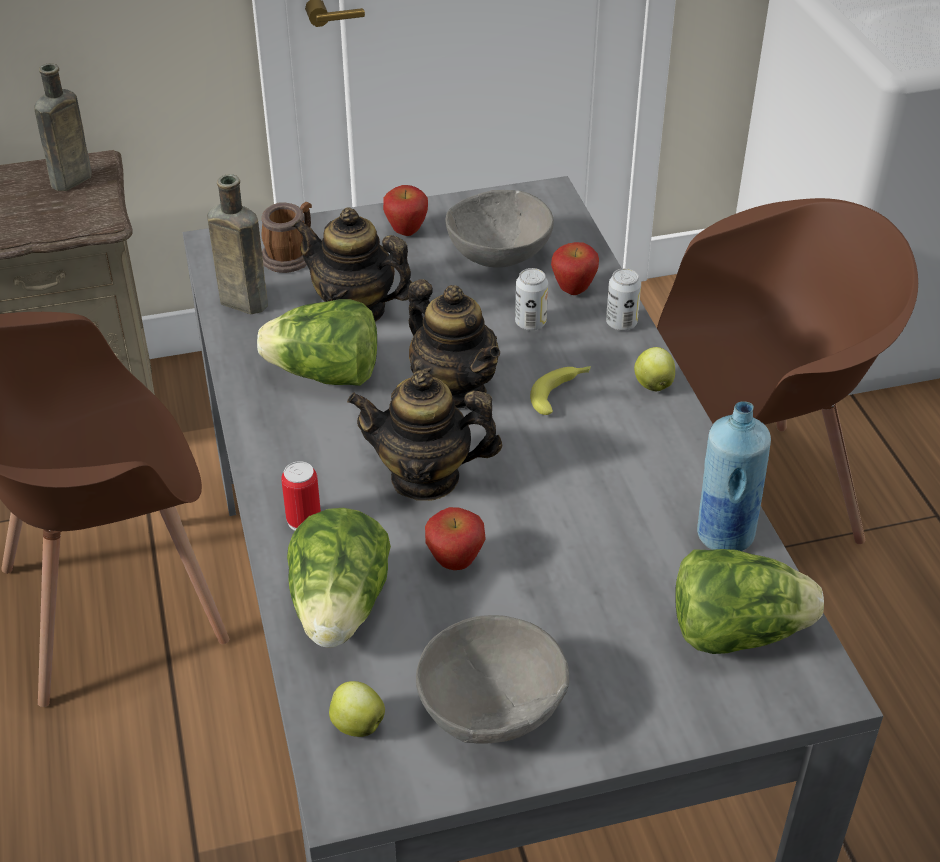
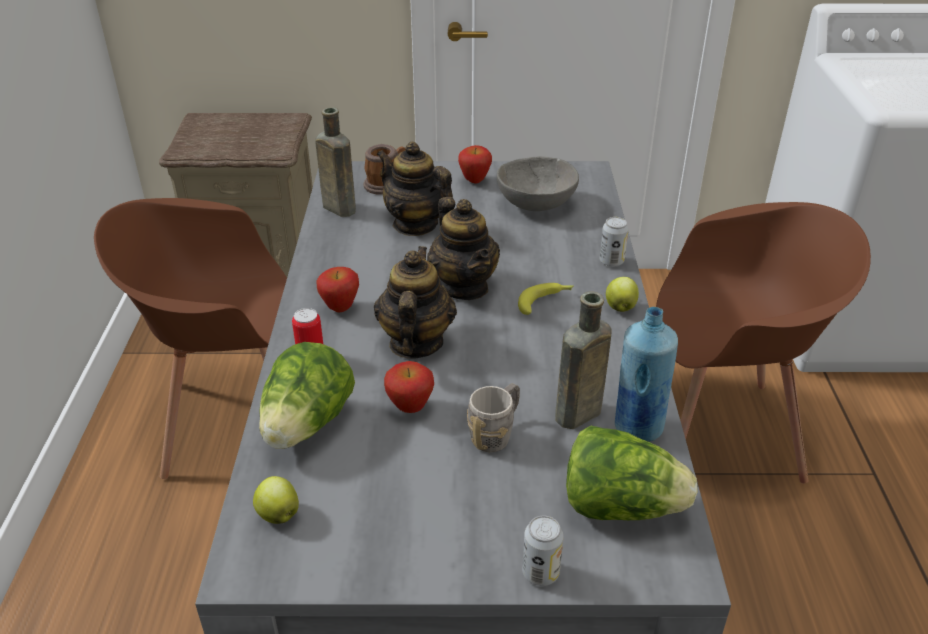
camera: 15 degrees right, 5 degrees down
(69, 181) = (269, 127): brown bottle -> brown bottle (575, 415)
(325, 375) = (374, 262): lettuce -> none
(425, 477) = (415, 343): teapot -> teapot turned 75 degrees clockwise
(493, 710) = (390, 526): grey bowl -> none
(530, 323) = (541, 251): can -> can (540, 573)
(568, 575) = (496, 434): none -> grey mug
(573, 290) = (583, 234): apple -> apple (340, 308)

